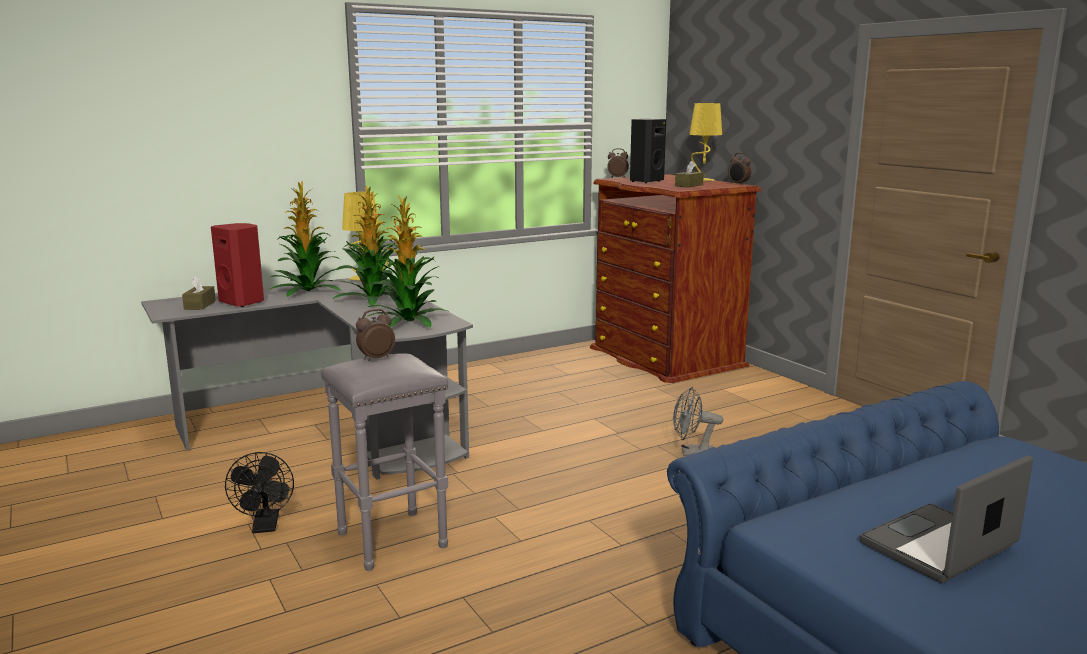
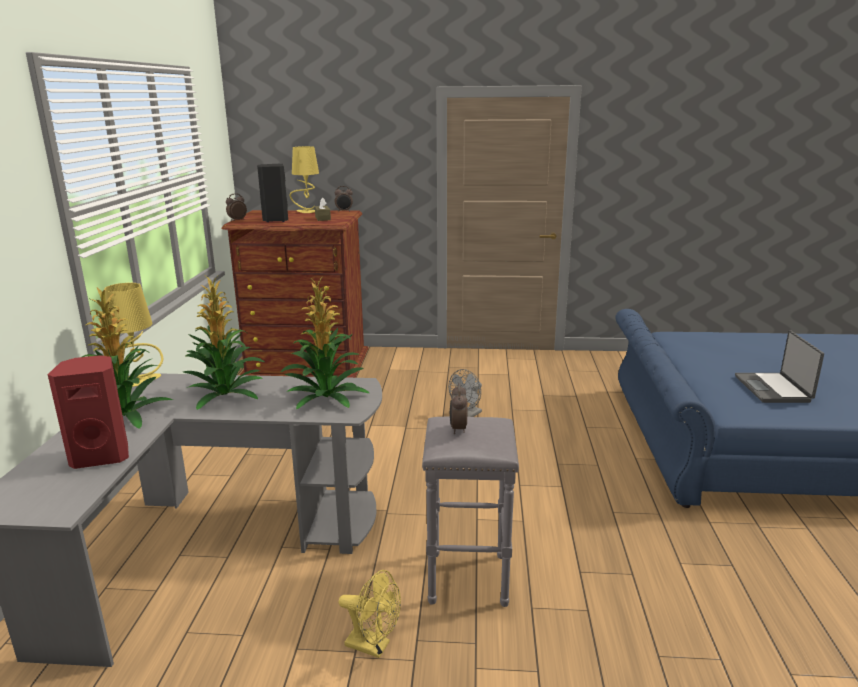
camera: 55 degrees left, 5 degrees up
(200, 305) = (59, 484): brown tissue box -> none
(266, 527) = (374, 646): black fan -> yellow fan

